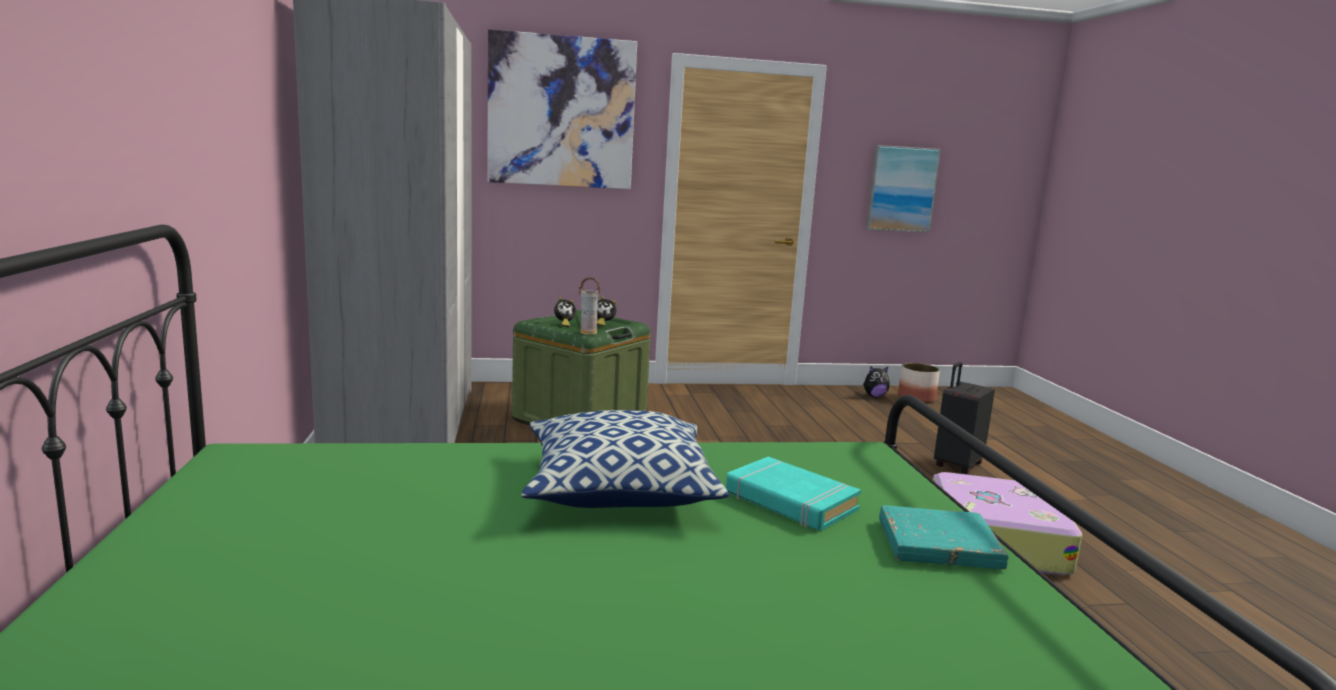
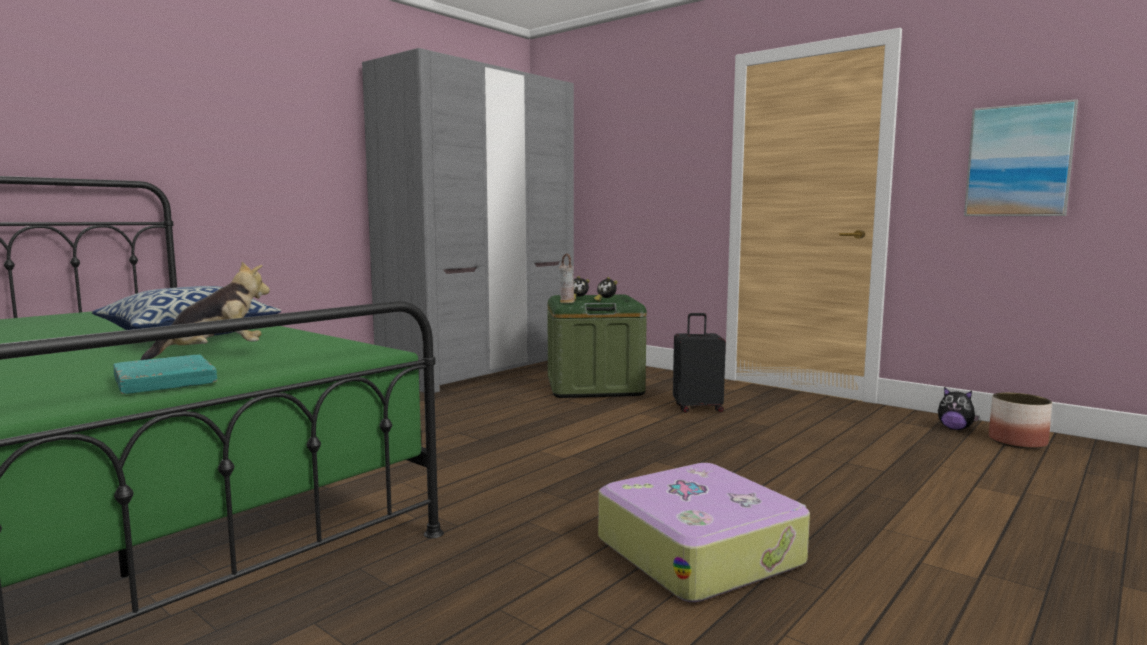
camera: 50 degrees right, 5 degrees down
(561, 112) = (647, 127): picture -> none
(790, 502) = (214, 354): turquoise book -> plush toy
(956, 465) = (868, 496): black suitcase -> black suitcase (697, 408)

